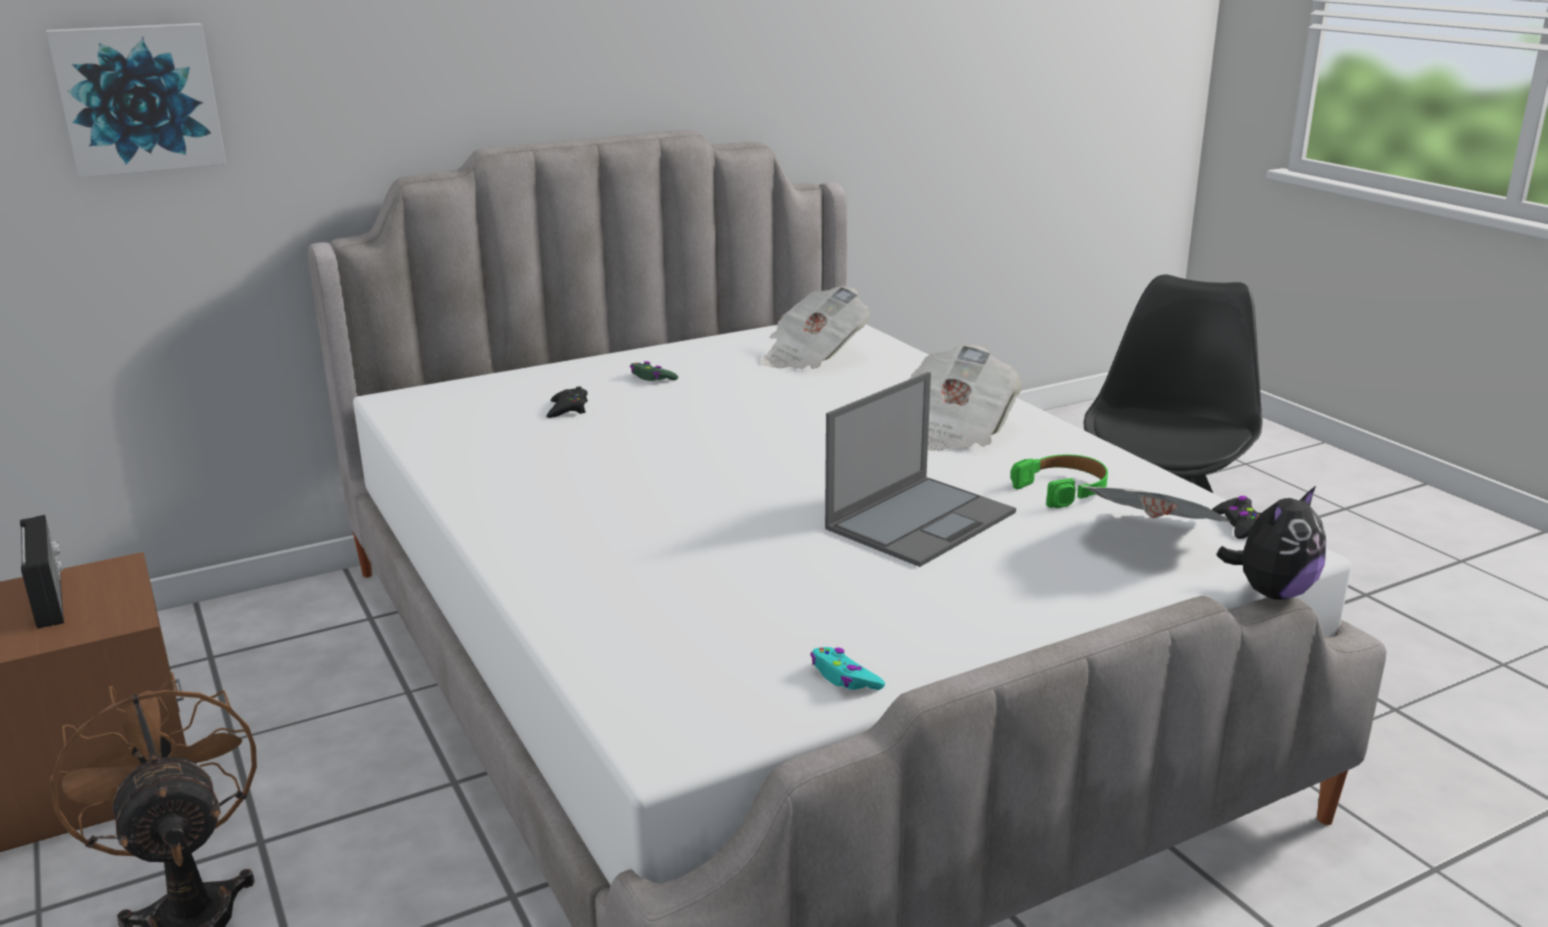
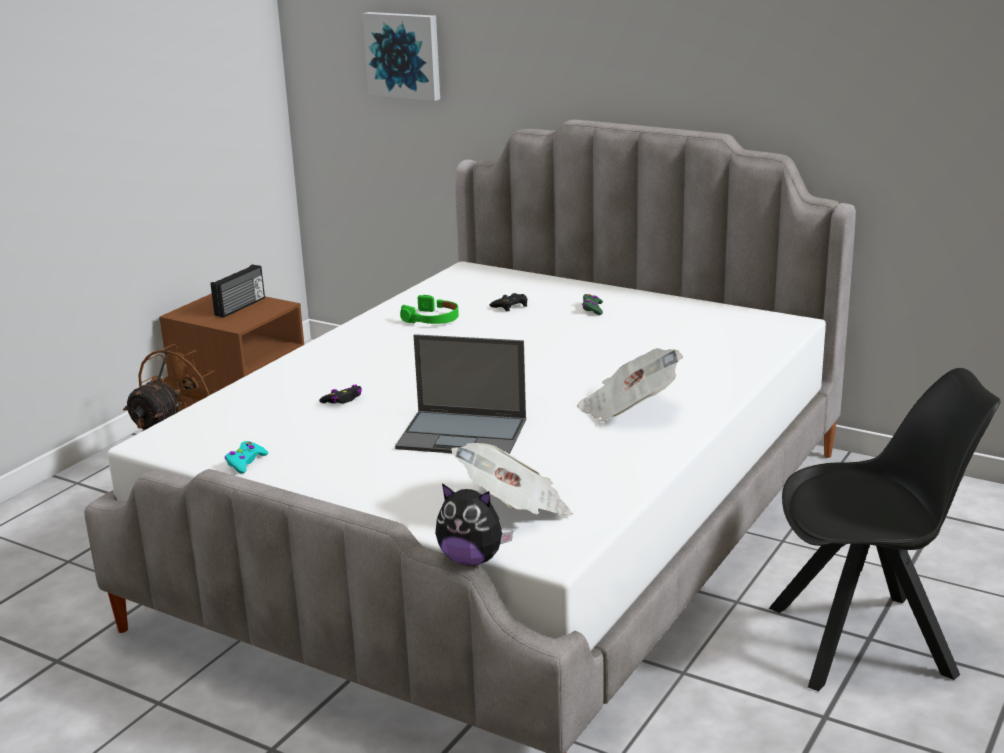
camera: 60 degrees right, 0 degrees up
(812, 357) = (706, 336): newspaper -> none
(1063, 489) = (567, 464): green headphones -> green headphones (432, 319)
(1239, 525) = (578, 532): black game controller -> black game controller (343, 400)

